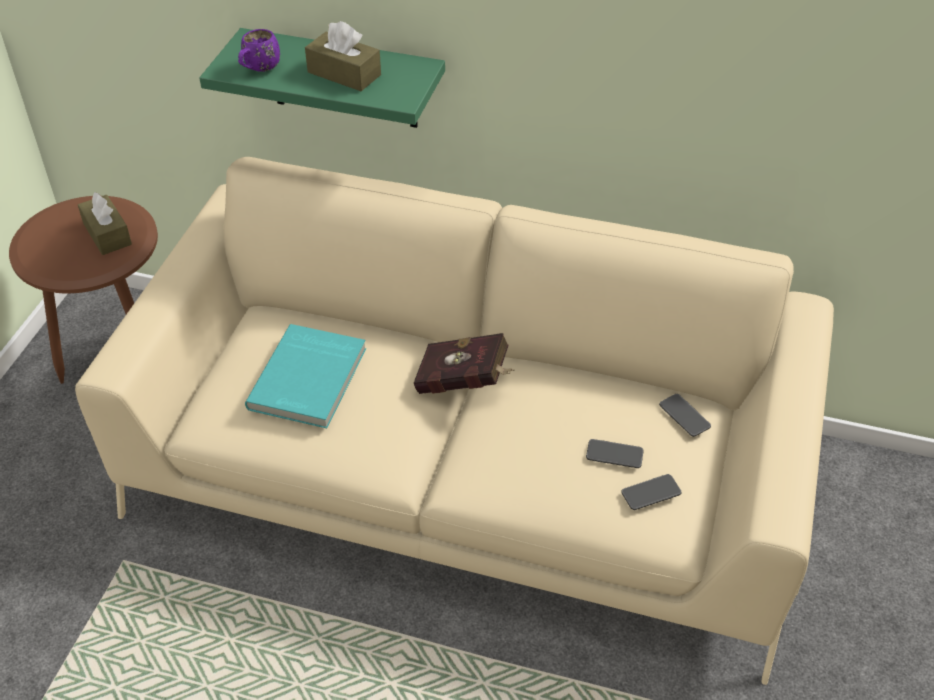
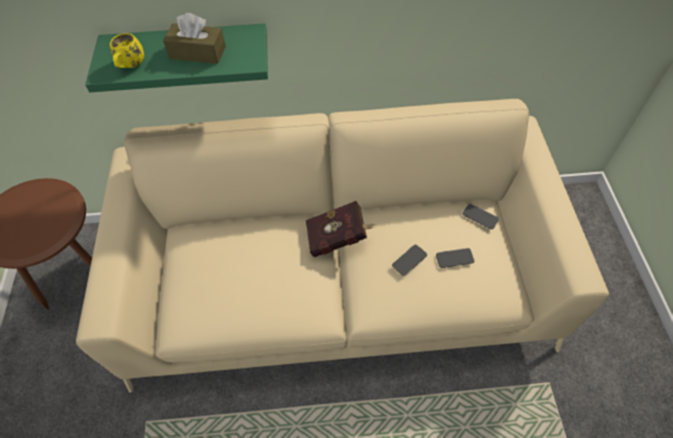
camera: 20 degrees left, 10 degrees up
(107, 234) = (46, 210): brown tissue box -> none
(259, 70) = (130, 66): purple mug -> yellow mug
(310, 379) = (238, 271): turquoise book -> none
(651, 493) = (487, 276): phone -> phone (409, 260)

